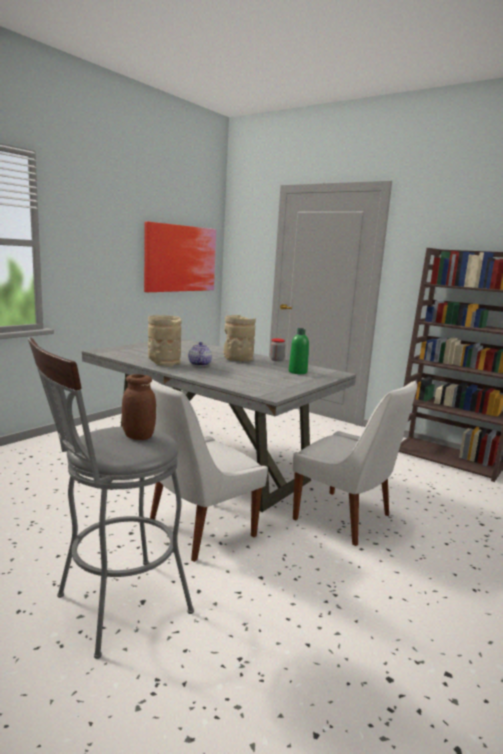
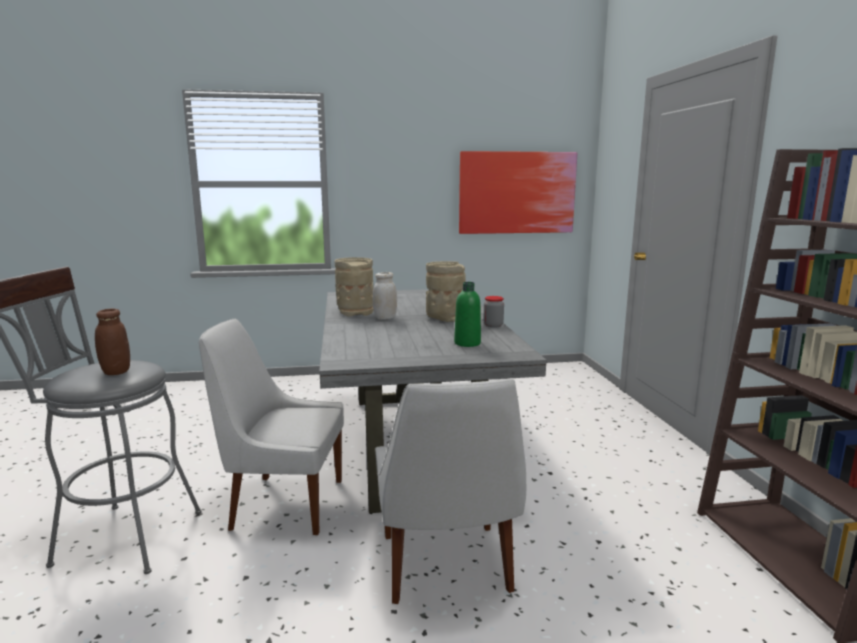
camera: 45 degrees right, 0 degrees up
(199, 364) = (385, 318): teapot -> white jar

